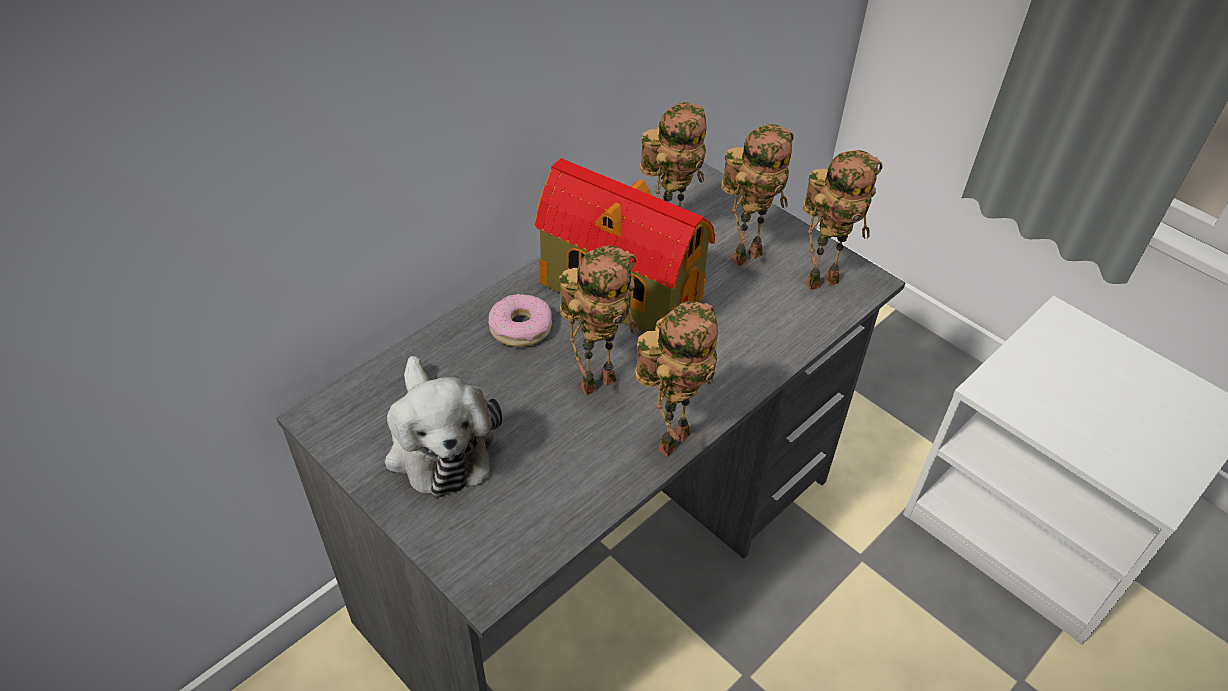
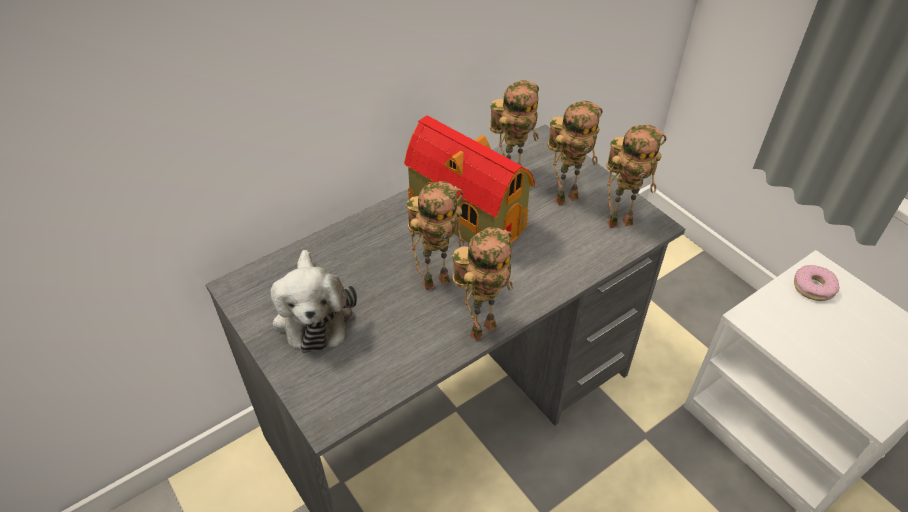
camera: 10 degrees right, 0 degrees up
(521, 328) = (388, 237): donut -> donut (813, 287)

